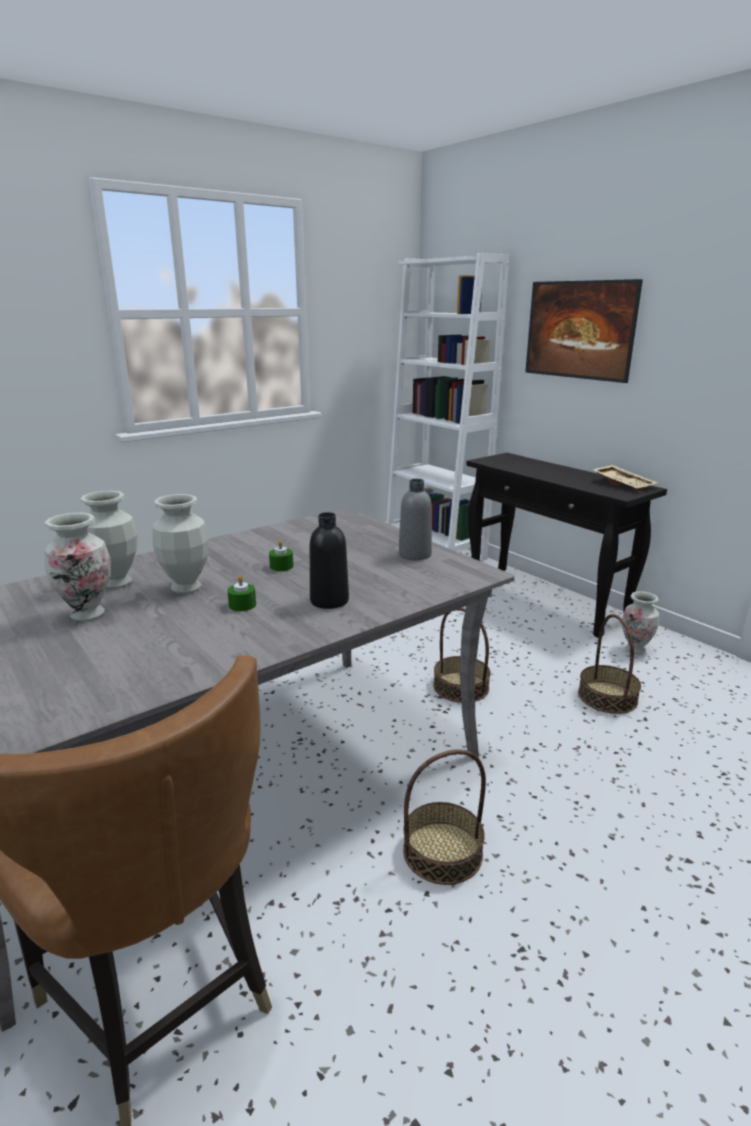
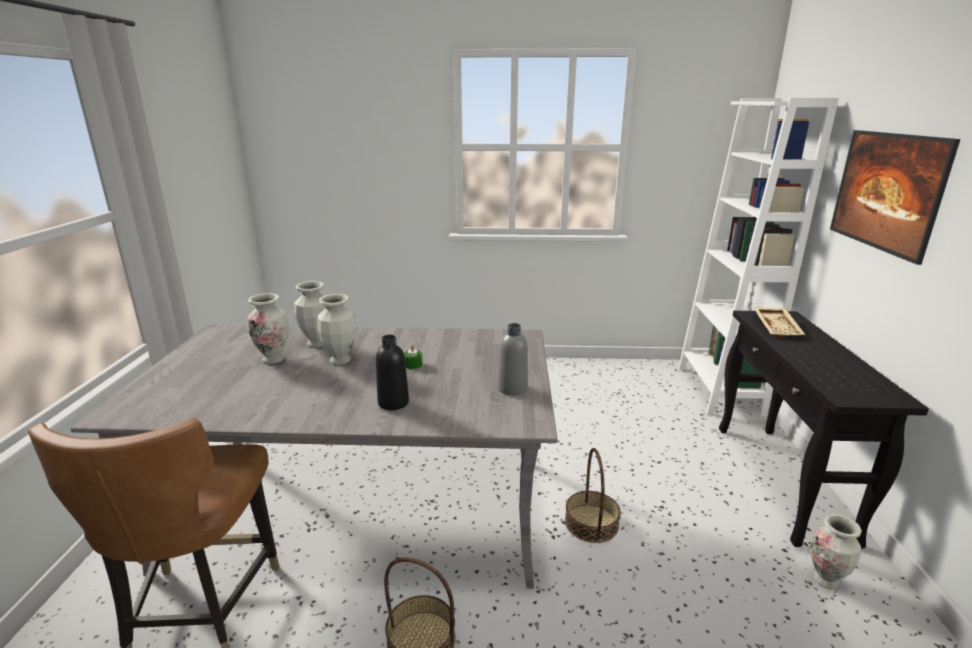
camera: 40 degrees right, 0 degrees up
(242, 605) = (345, 384): green candle -> none
(607, 697) = (723, 608): basket -> none
(623, 484) = (874, 385): beige tray -> beige tray (778, 328)

